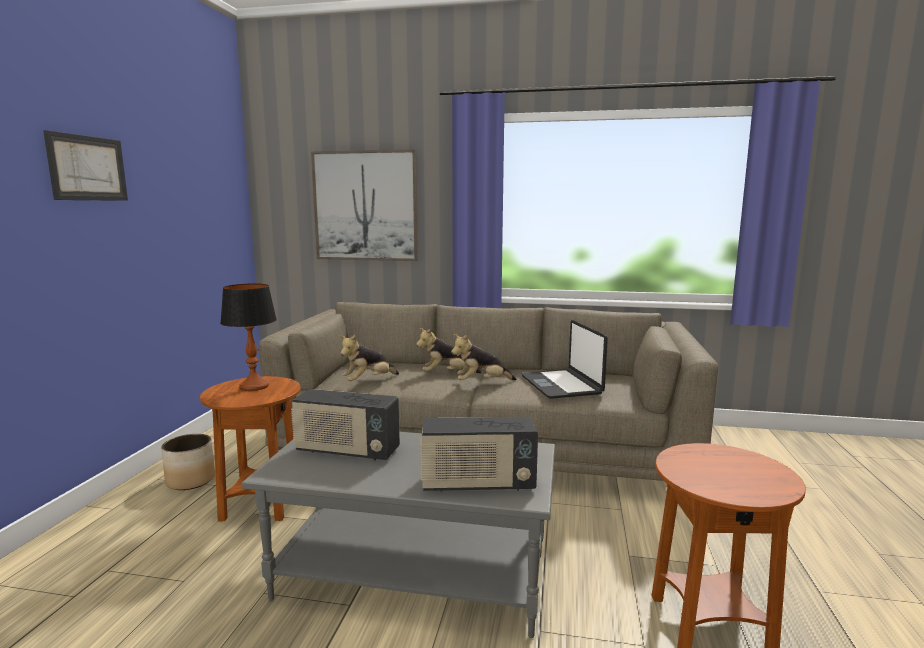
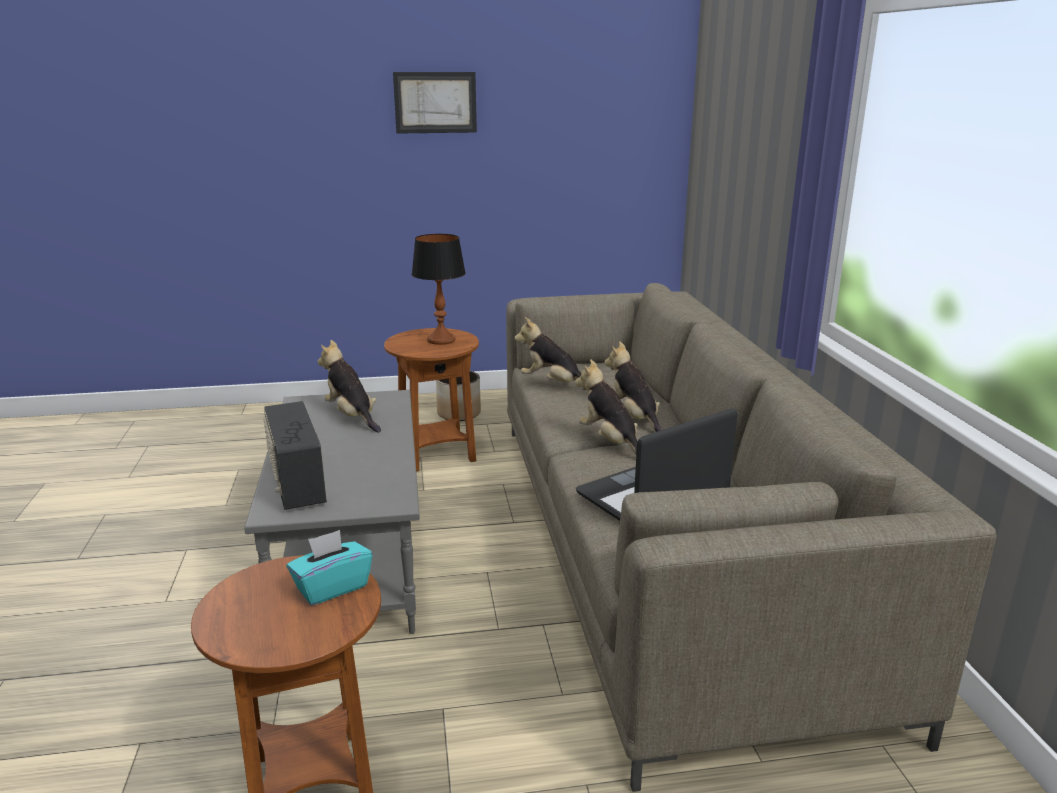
camera: 70 degrees right, 10 degrees up
(347, 451) = (352, 416): radio -> plush toy
(365, 206) = (754, 151): picture -> none
(702, 456) = (332, 587): none -> turquoise tissue box

